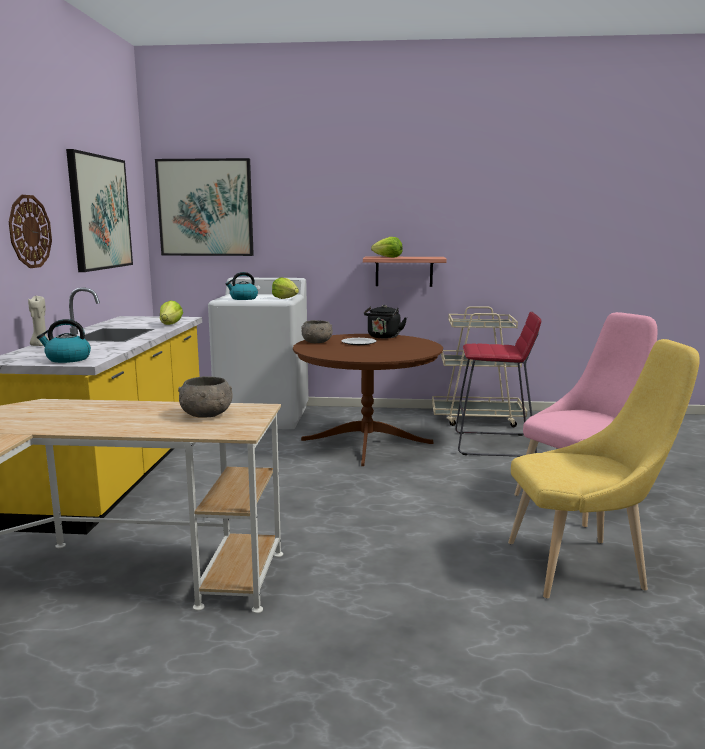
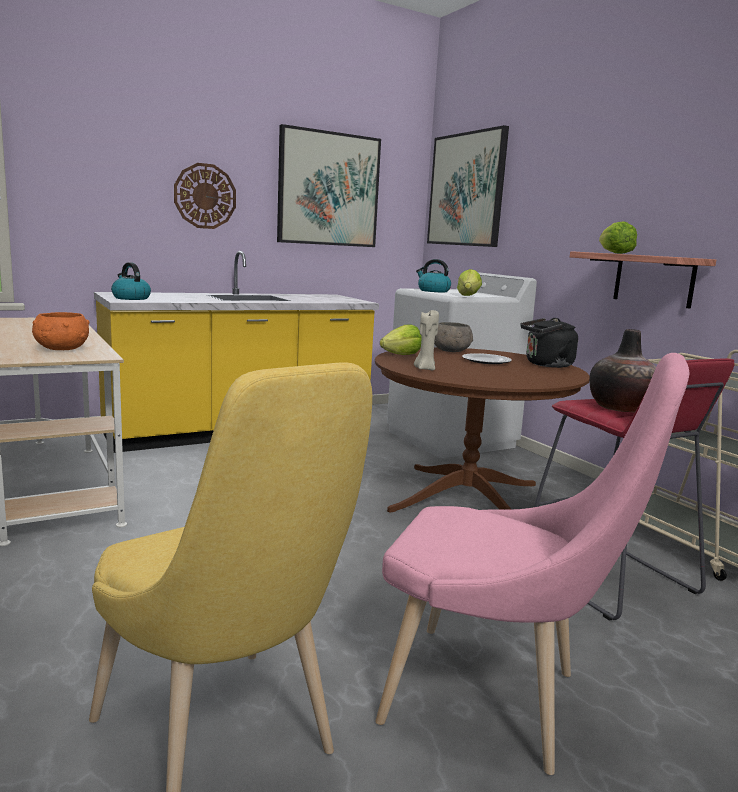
camera: 55 degrees right, 0 degrees up
(40, 345) = (177, 293): beige candle -> beige candle (425, 369)
(170, 324) = (318, 301): lettuce -> lettuce (401, 355)
(206, 415) = (61, 349): grey bowl -> orange bowl
(495, 348) = (621, 408): none -> vase

